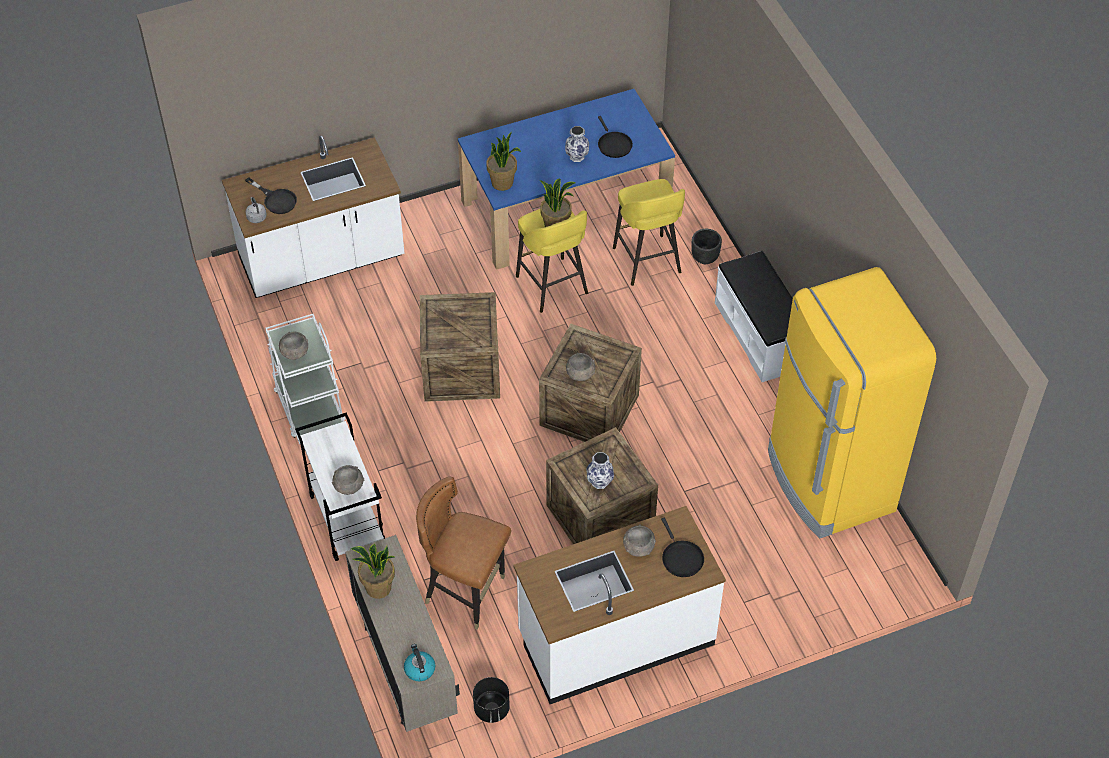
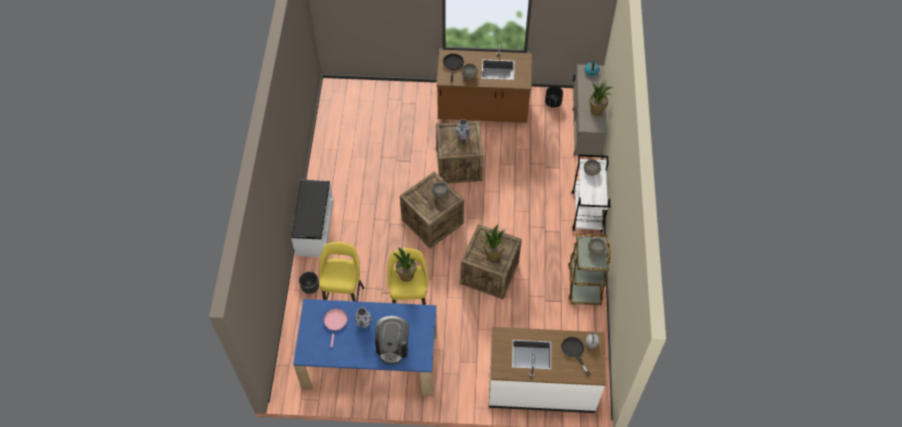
camera: 155 degrees left, 5 degrees up
(310, 408) = (584, 283): white cart -> brown cart
(466, 593) = (542, 154): brown chair -> none
(502, 183) = (421, 321): potted plant -> potted plant (493, 254)
(522, 146) = (393, 346): none -> coffee machine
(613, 145) = (335, 322): black frying pan -> pink frying pan
(615, 638) = (482, 110): white counter -> brown counter
(829, 482) = (338, 139): yellow fridge -> none

